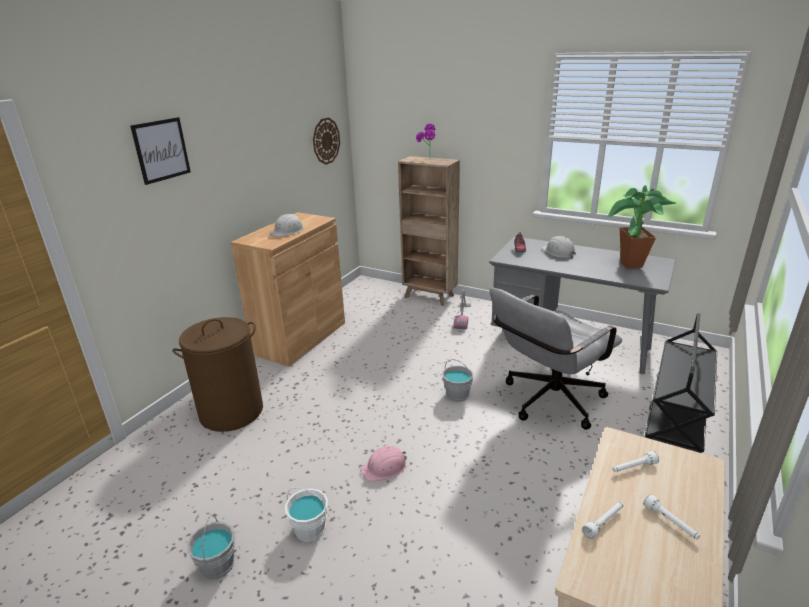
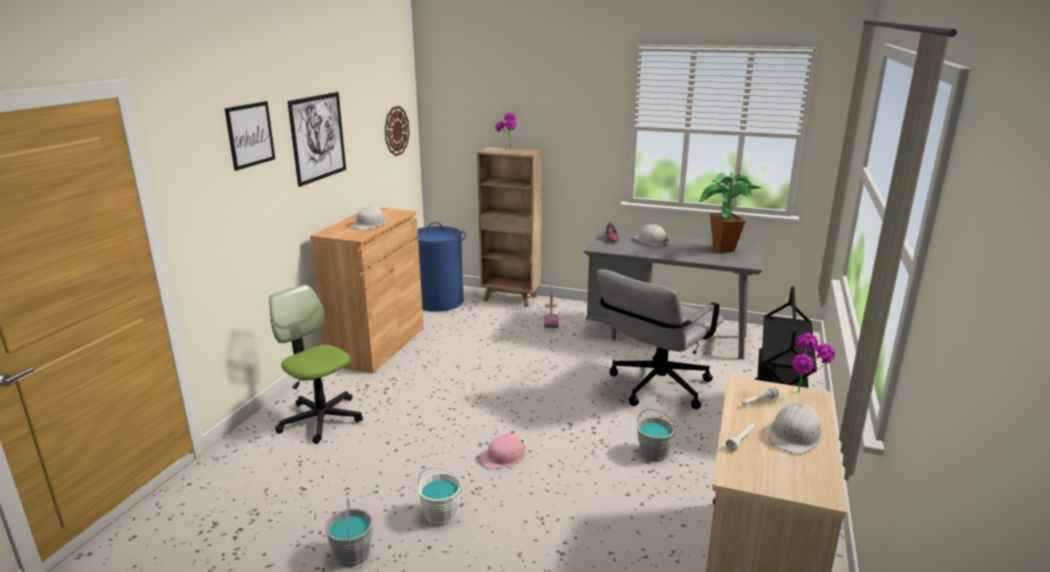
camera: 10 degrees left, 5 degrees down
(231, 411) = (321, 419): brown laundry basket -> office chair
(239, 150) = (318, 137): none -> picture
(365, 296) = (439, 302): none -> blue laundry basket
(457, 395) = (562, 388): grey bucket -> grey bucket (654, 453)
(670, 522) = (795, 435): white flashlight -> white hard hat
(691, 463) = (805, 396): none -> potted plant

